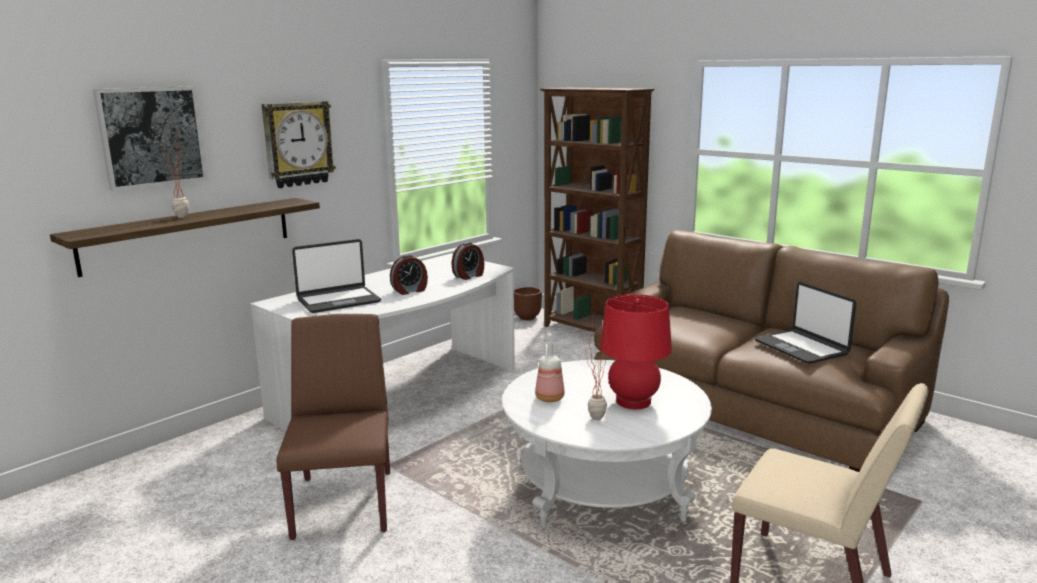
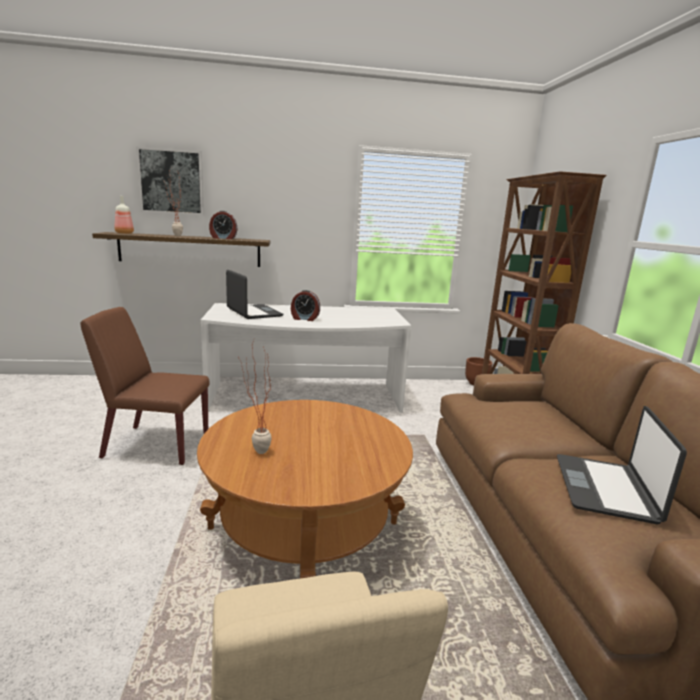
camera: 40 degrees right, 0 degrees up
(297, 144) = (276, 201): wall clock -> none
(338, 301) = (253, 312): laptop -> laptop turned 135 degrees counterclockwise
(344, 503) = (155, 445): brown chair -> brown chair turned 120 degrees counterclockwise
(469, 276) = (365, 321): alarm clock -> alarm clock (223, 238)
(549, 399) = (269, 422): bottle -> bottle (123, 233)
(603, 485) = (305, 526): white coffee table -> brown coffee table
(633, 401) = (319, 454): red table lamp -> none

